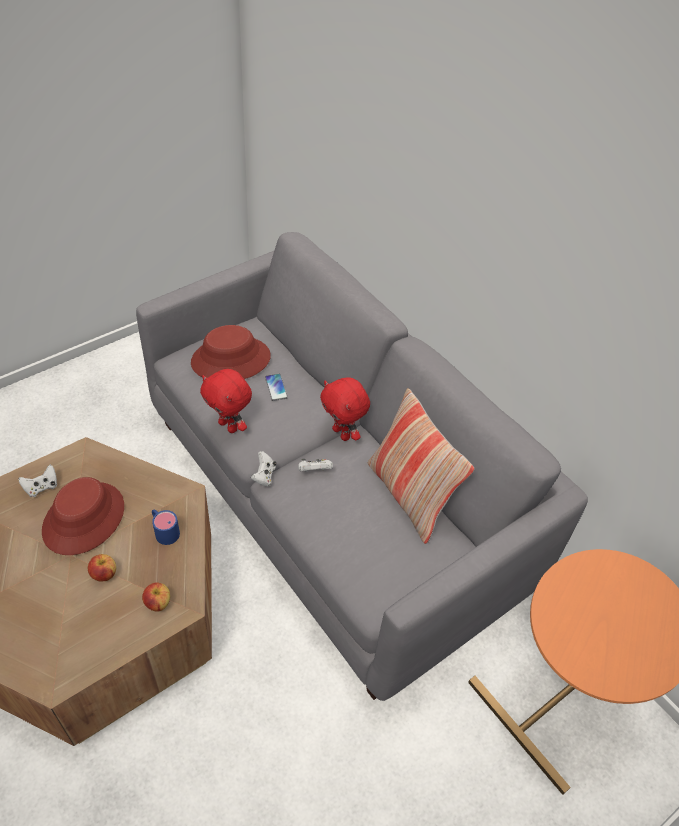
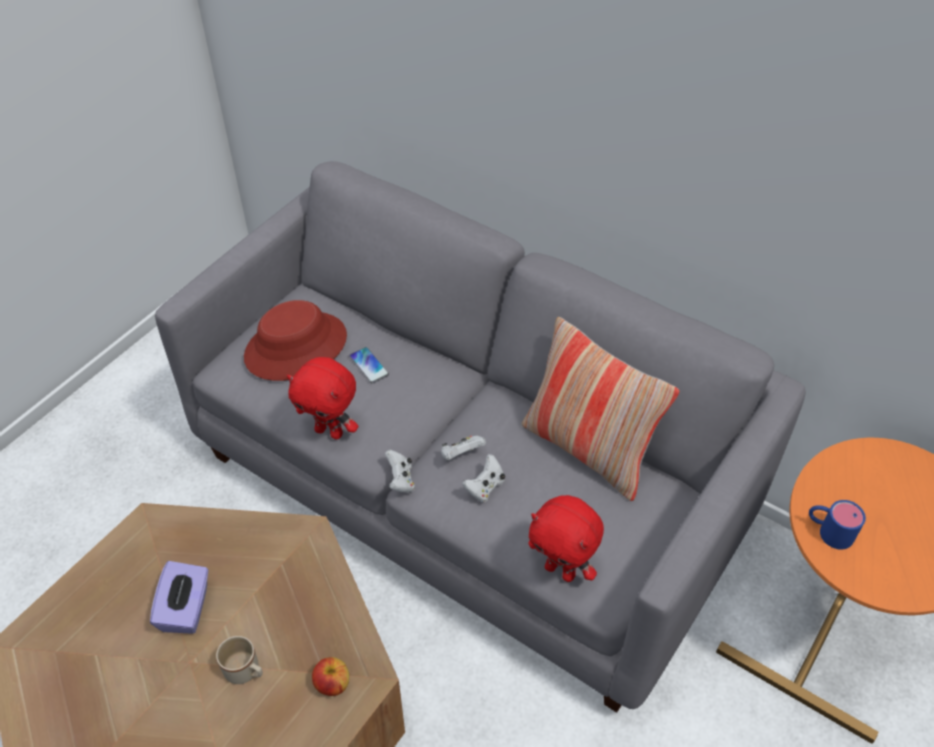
camera: 15 degrees left, 0 degrees up
(41, 487) = (111, 587): white game controller -> white game controller (485, 487)
(83, 518) = (186, 609): red hat -> purple tissue box
(104, 574) = (246, 672): apple -> beige mug
(164, 530) = (299, 590): blue mug -> blue mug (828, 531)
(342, 433) = (474, 398): red plush toy -> red plush toy (561, 570)

